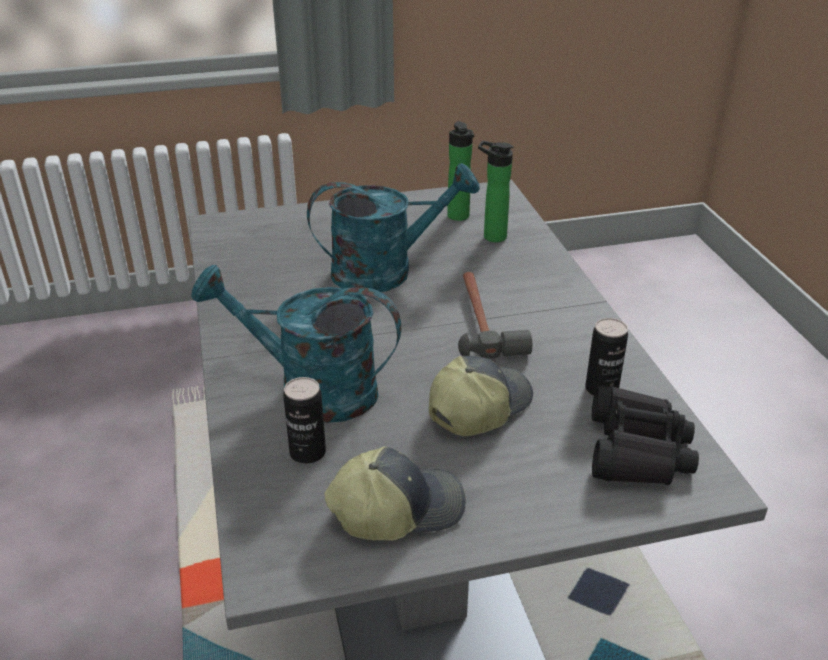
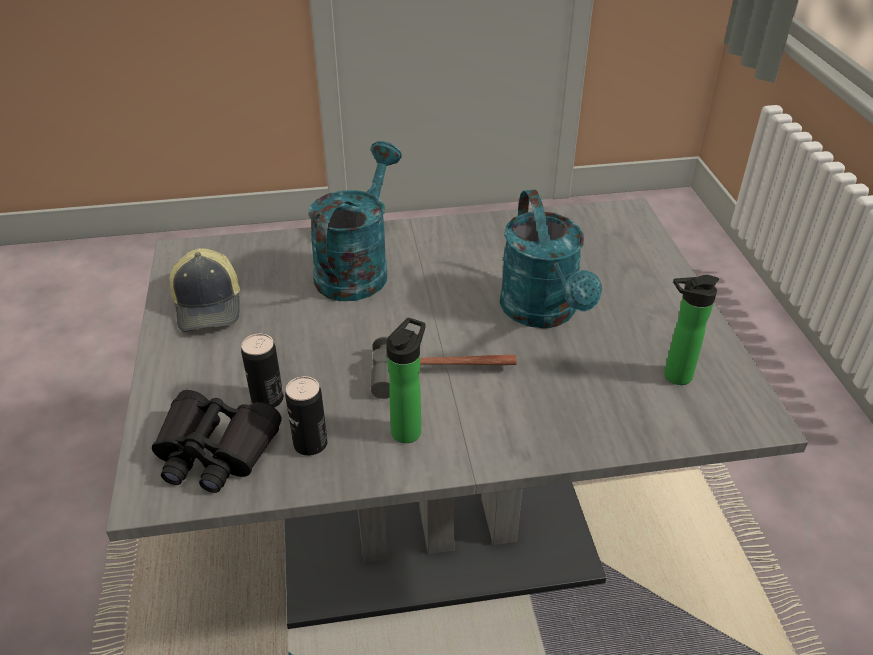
camera: 95 degrees right, 5 degrees up
(307, 452) = (284, 266): can -> can (267, 399)
(478, 407) = (309, 356): cap -> none
(491, 236) = (627, 399): bottle -> bottle (408, 429)

